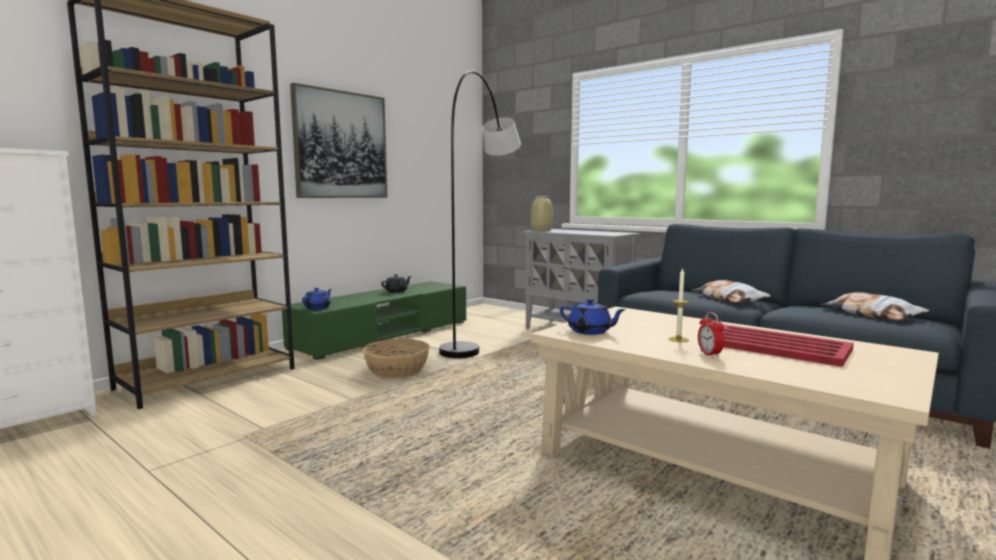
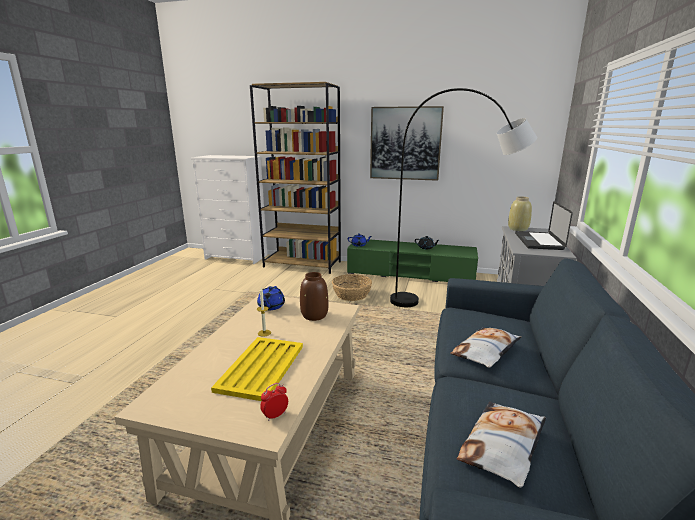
camera: 65 degrees right, 10 degrees up
(588, 232) = (538, 241): none -> laptop
(636, 320) = (314, 316): none -> brown vase
(709, 354) = (229, 344): alarm clock -> alarm clock (275, 415)
(777, 346) = (260, 368): red tray -> yellow tray

